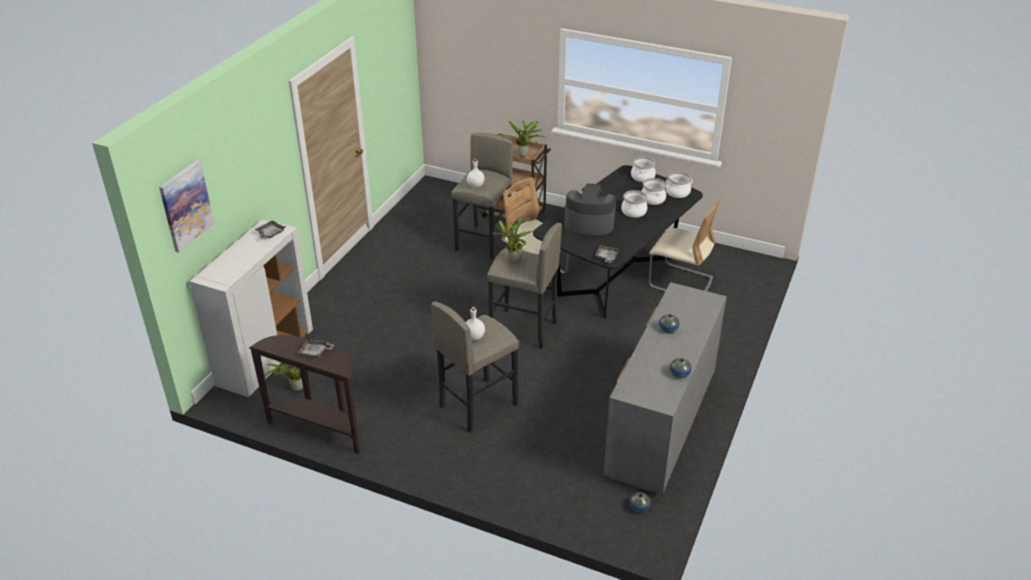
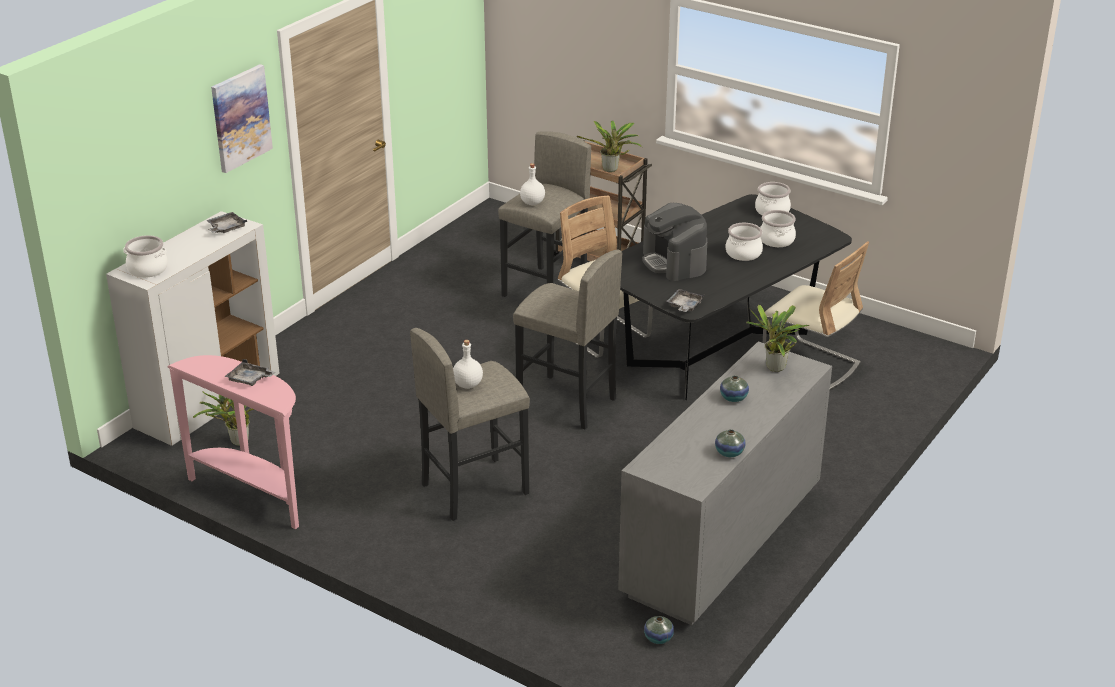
camera: 10 degrees right, 5 degrees down
(186, 205) = (110, 172): picture -> picture (240, 118)
(319, 429) = (253, 494): brown console table -> pink console table
(513, 260) = (553, 298): potted plant -> potted plant (774, 369)
(589, 223) = (674, 262): coffee machine -> coffee machine turned 135 degrees counterclockwise
(677, 192) = (815, 235): cooking pot -> cooking pot (147, 269)

